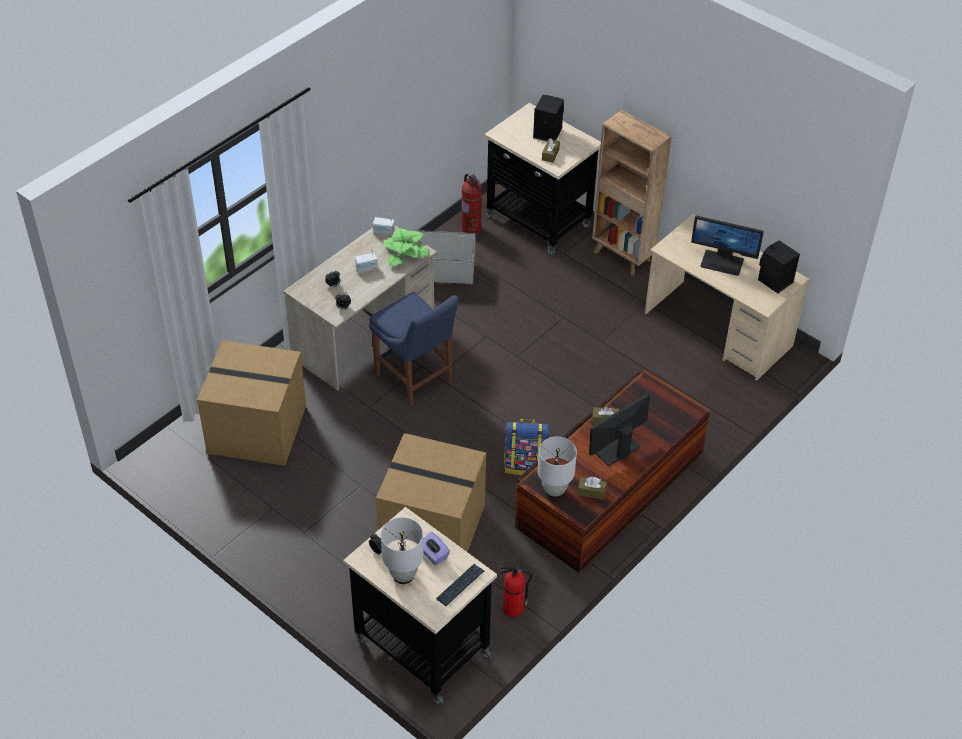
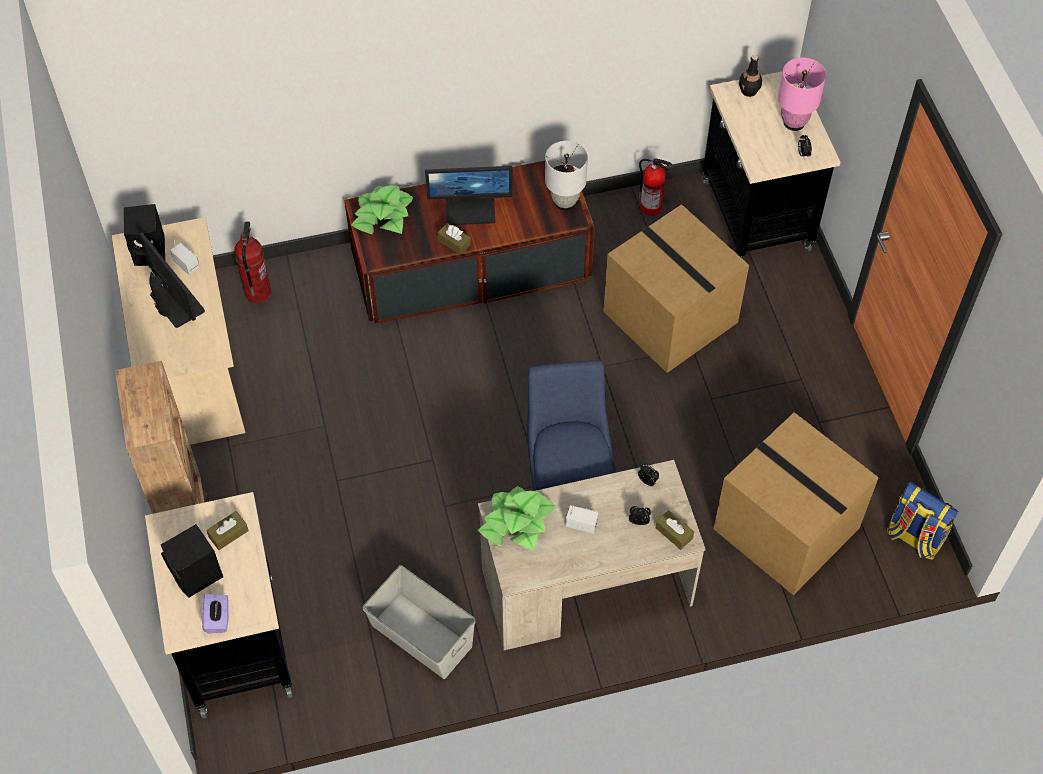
camera: 145 degrees left, 10 degrees up
(384, 232) = (520, 571): radio -> radio (187, 265)
(403, 575) = (794, 122): white table lamp -> pink table lamp
(433, 555) = (754, 126): purple tissue box -> purple tissue box (218, 619)
(460, 585) = (749, 91): keyboard -> black bottle
(471, 228) = (328, 686): fire extinguisher -> fire extinguisher (258, 293)
(525, 464) = (529, 330): backpack -> backpack (914, 537)
(591, 492) = (531, 183): brown tissue box -> brown tissue box (674, 533)
(672, 412) = (383, 216): none -> potted plant

